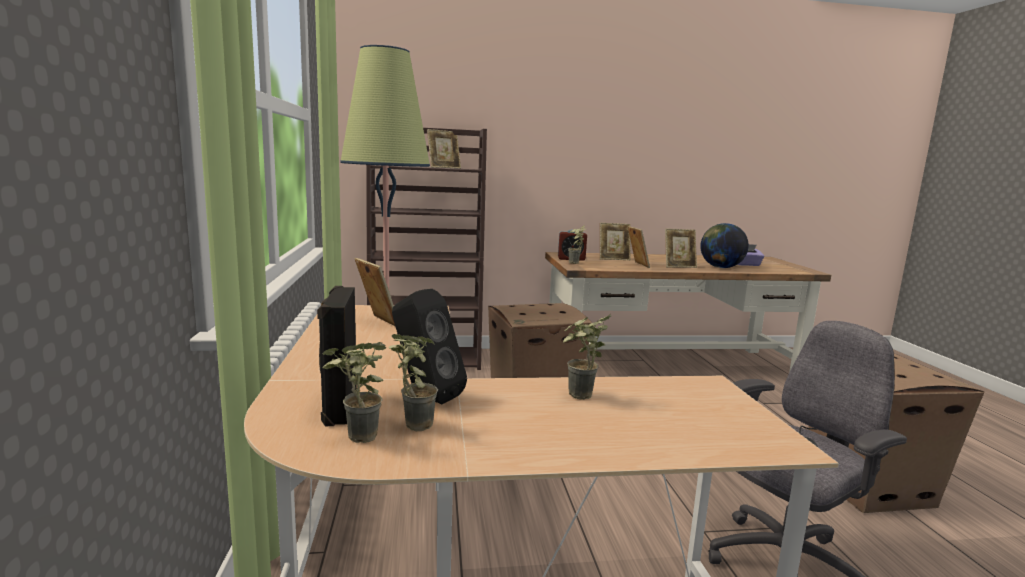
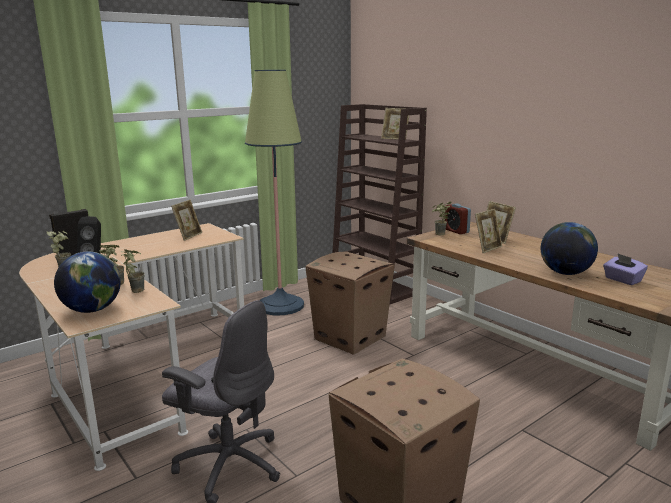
camera: 60 degrees right, 5 degrees up
(355, 440) = (47, 265): potted plant -> potted plant (134, 290)
(679, 266) = (522, 260): picture frame -> none
(711, 429) = (92, 310): none -> globe

